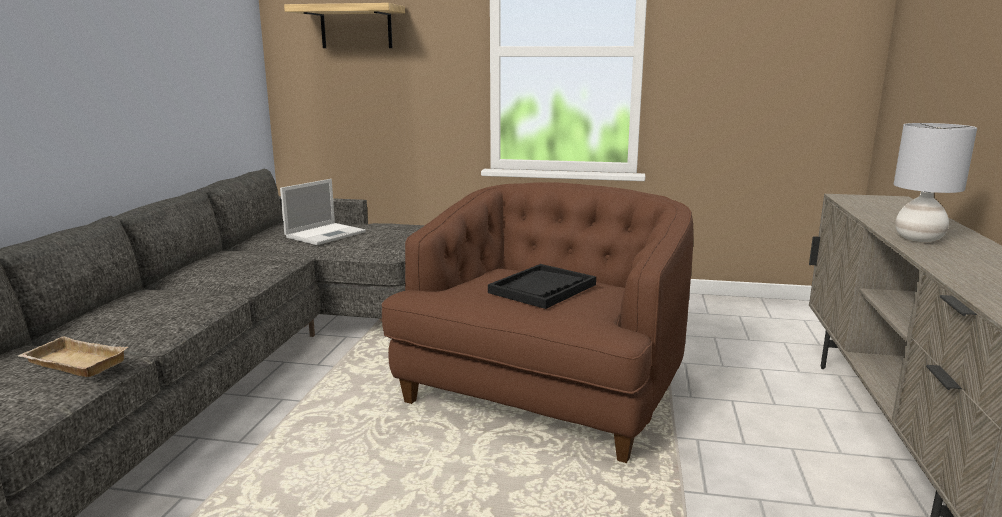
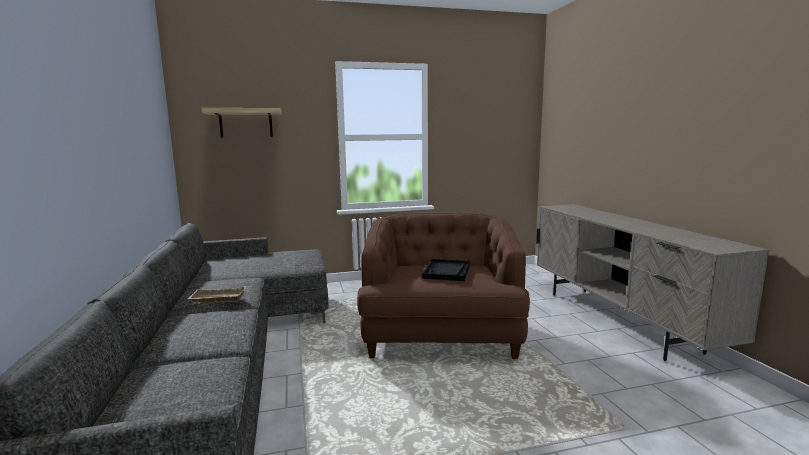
camera: 25 degrees left, 5 degrees down
(72, 364) = (204, 370): beige tray -> beige tray (217, 299)
(326, 234) = (255, 262): laptop -> none
(919, 239) = (613, 221): grey table lamp -> none

